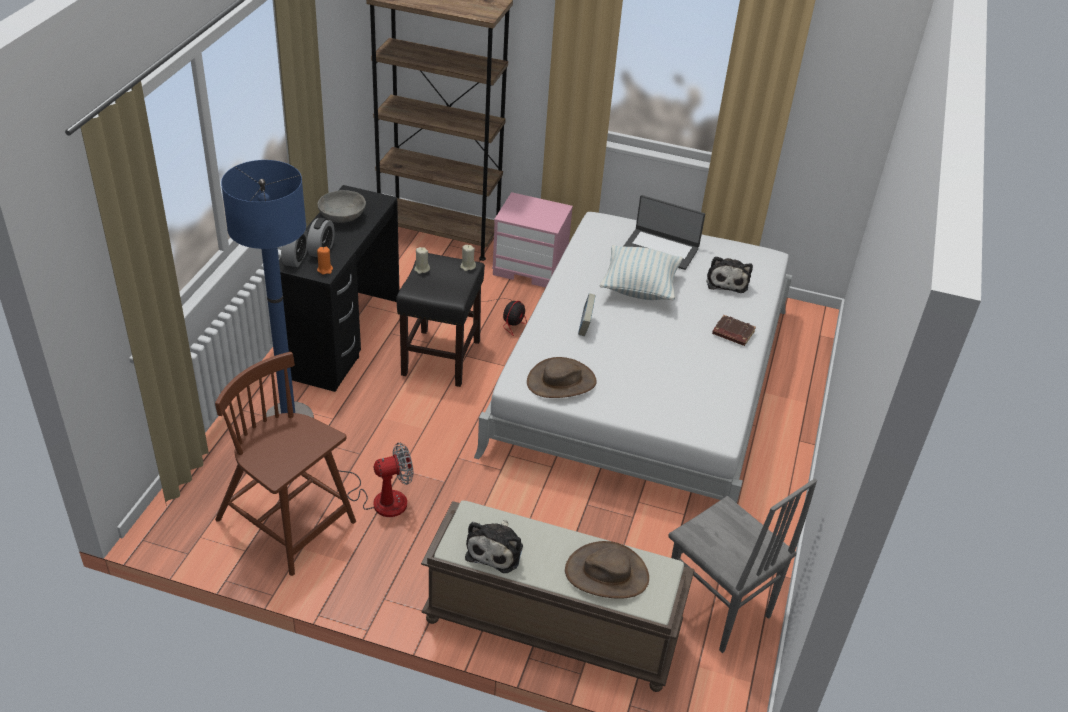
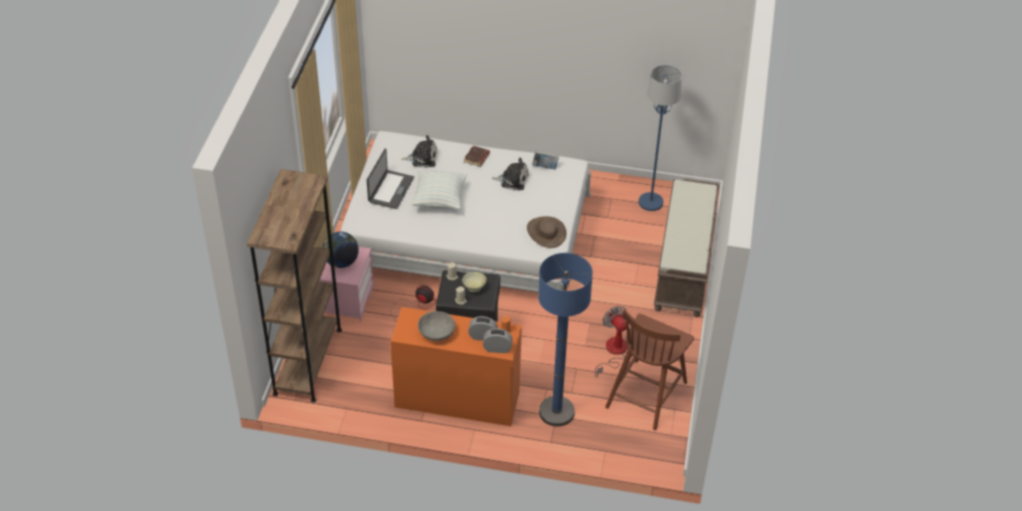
camera: 95 degrees left, 5 degrees up
(343, 337) = (457, 399): black desk -> orange desk
(443, 283) = (474, 287): none -> beige bowl
(496, 550) = (692, 248): plush toy -> plush toy (512, 180)
(535, 210) = (341, 262): none -> globe
(585, 326) = (488, 224): book -> book (545, 167)
(607, 574) = (693, 206): brown hat -> none
(716, 609) = (651, 202): grey chair -> blue floor lamp

